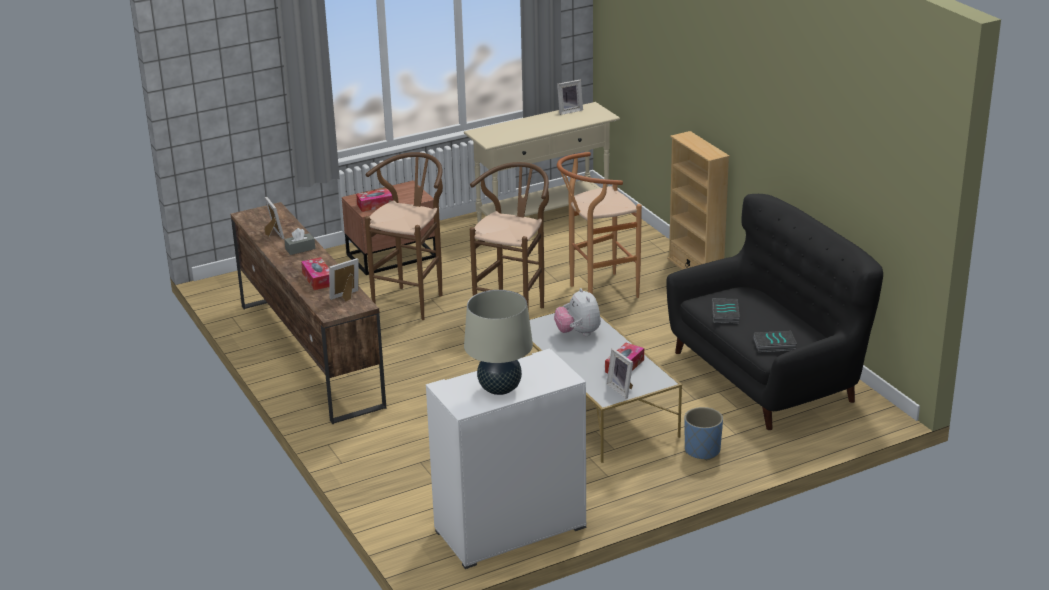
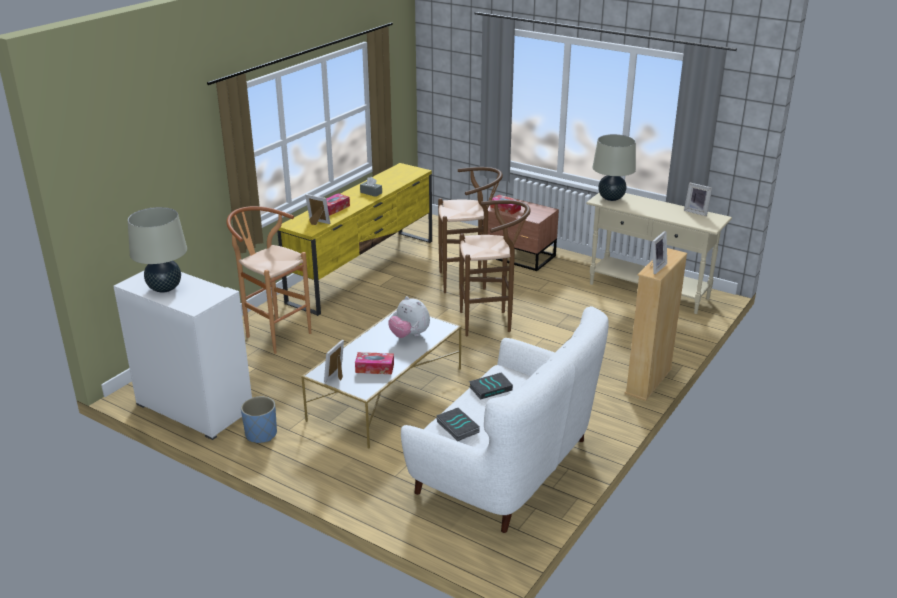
camera: 60 degrees right, 0 degrees up
(273, 234) = (383, 180): picture frame -> picture frame (655, 267)
(310, 354) = (363, 270): brown tv stand -> yellow tv stand
(493, 135) = (611, 198): none -> beige table lamp
(578, 333) = (409, 335): plush toy -> plush toy turned 90 degrees counterclockwise
(597, 292) = (558, 347): brown stool -> brown stool (273, 334)
(702, 450) = (356, 465): blue planter -> blue planter (261, 434)
(768, 374) = (508, 468): black sofa -> white sofa

